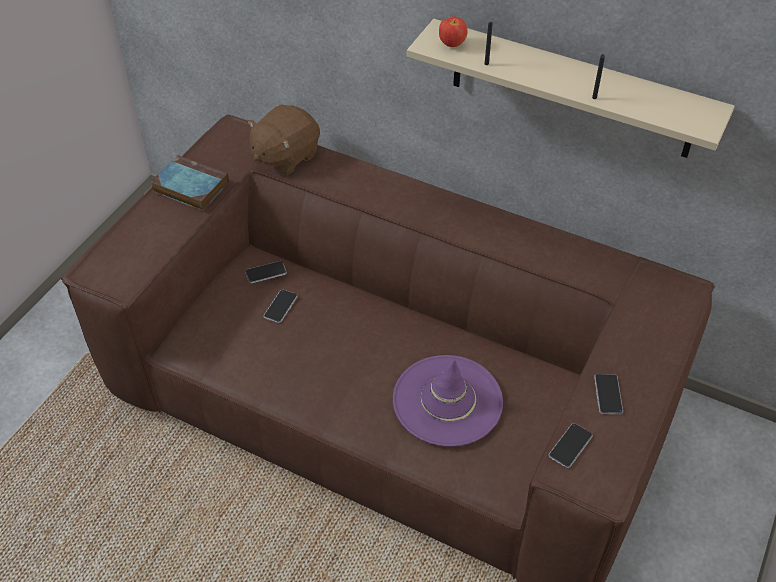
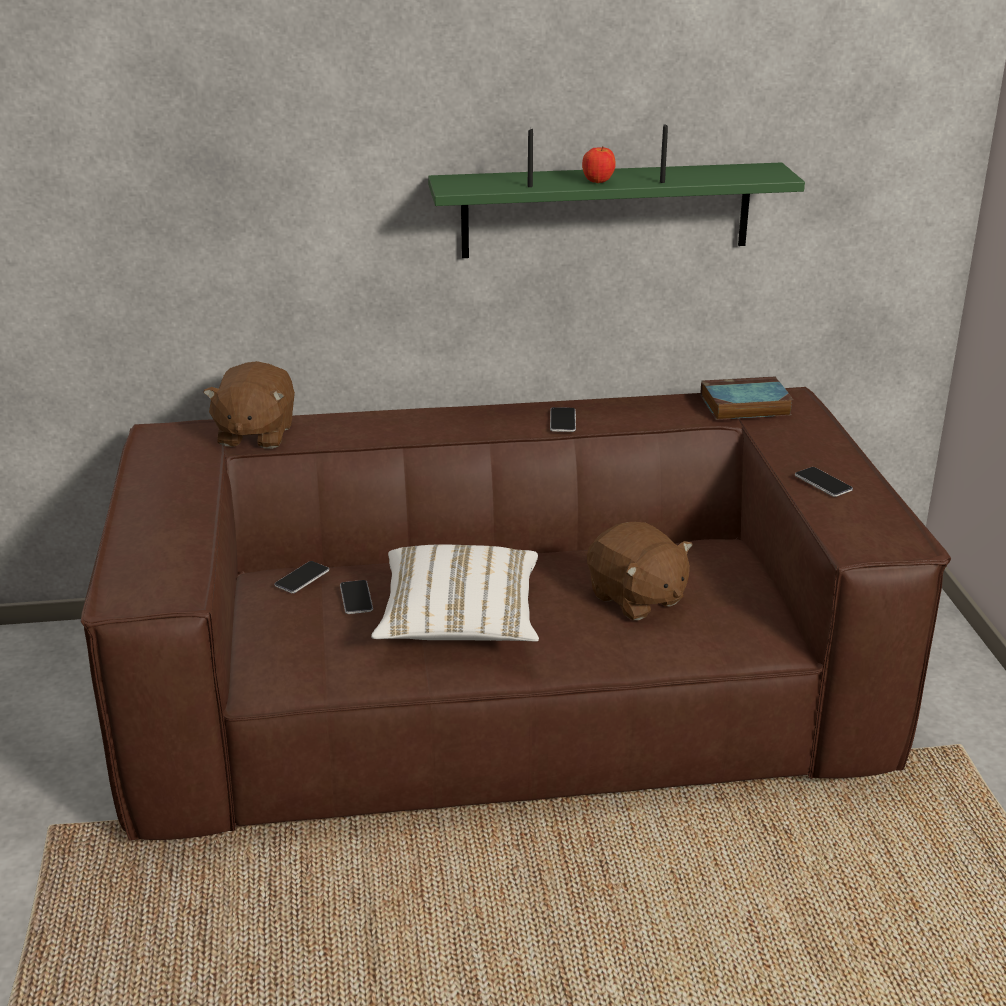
camera: 35 degrees left, 20 degrees down
(189, 187) = (164, 490): book -> book (743, 405)
(322, 359) = (459, 622): none -> white pillow
(447, 400) = (636, 598): purple hat -> brown plush toy
(452, 44) = (476, 184): apple -> apple (598, 182)
(570, 446) = (838, 528): phone -> phone (563, 421)
(571, 90) = (606, 210): beige shelf -> green shelf

